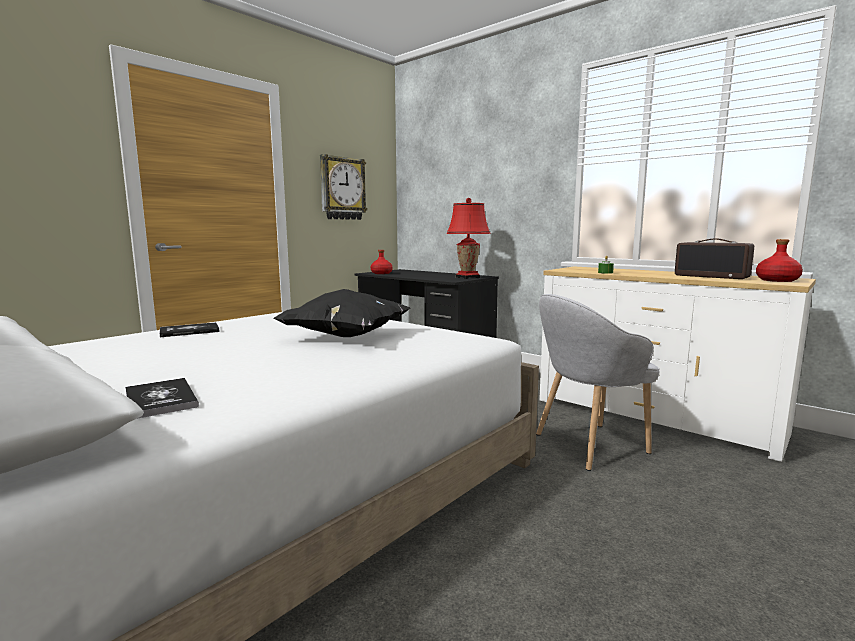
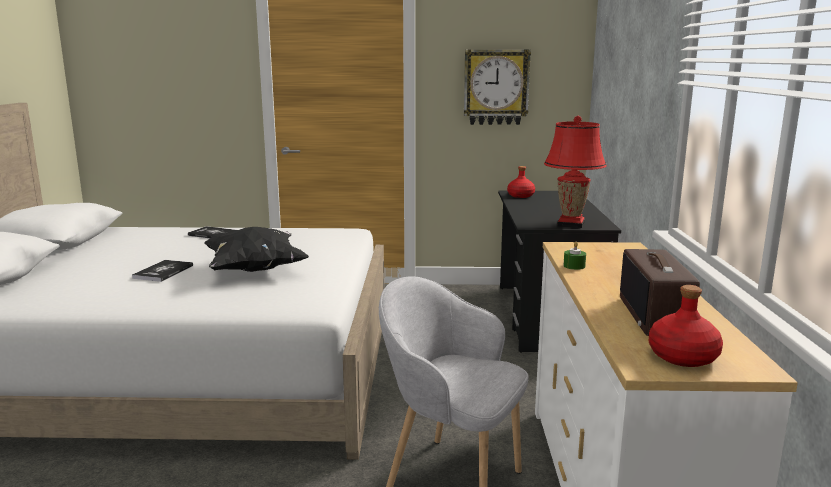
camera: 50 degrees right, 5 degrees up
(161, 399) = (51, 284): book -> book (163, 272)

